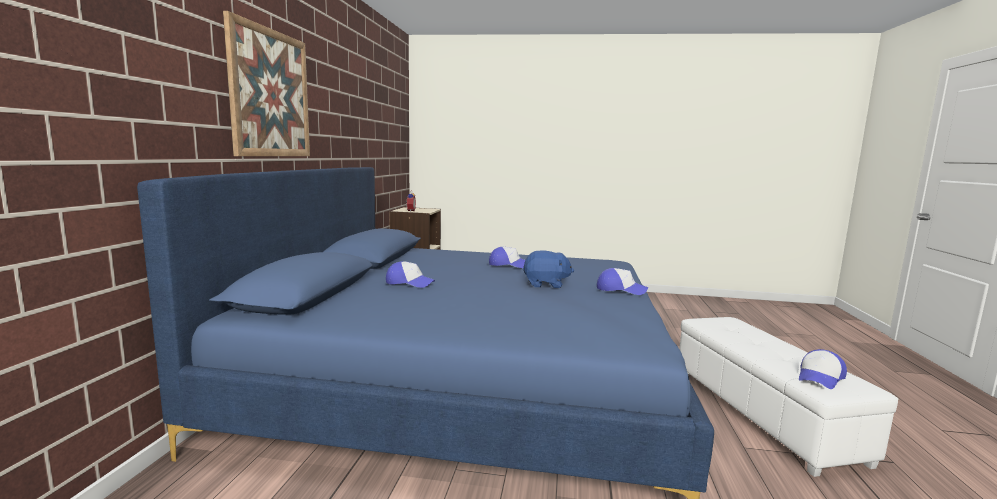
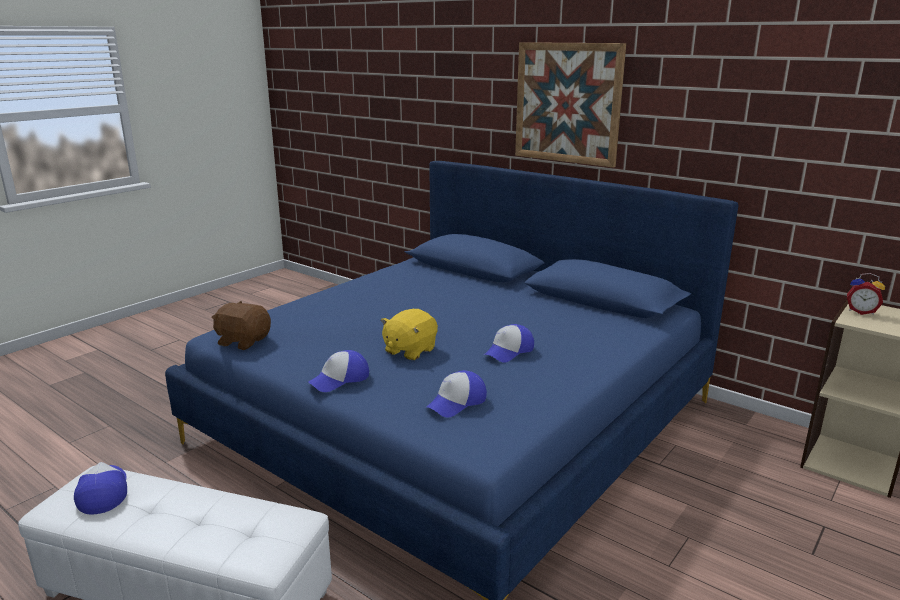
camera: 120 degrees right, 10 degrees up
(409, 283) = (470, 296): cap -> cap (457, 402)
(546, 284) = (409, 351): blue plush toy -> yellow plush toy
(638, 332) = (243, 341): none -> brown plush toy

